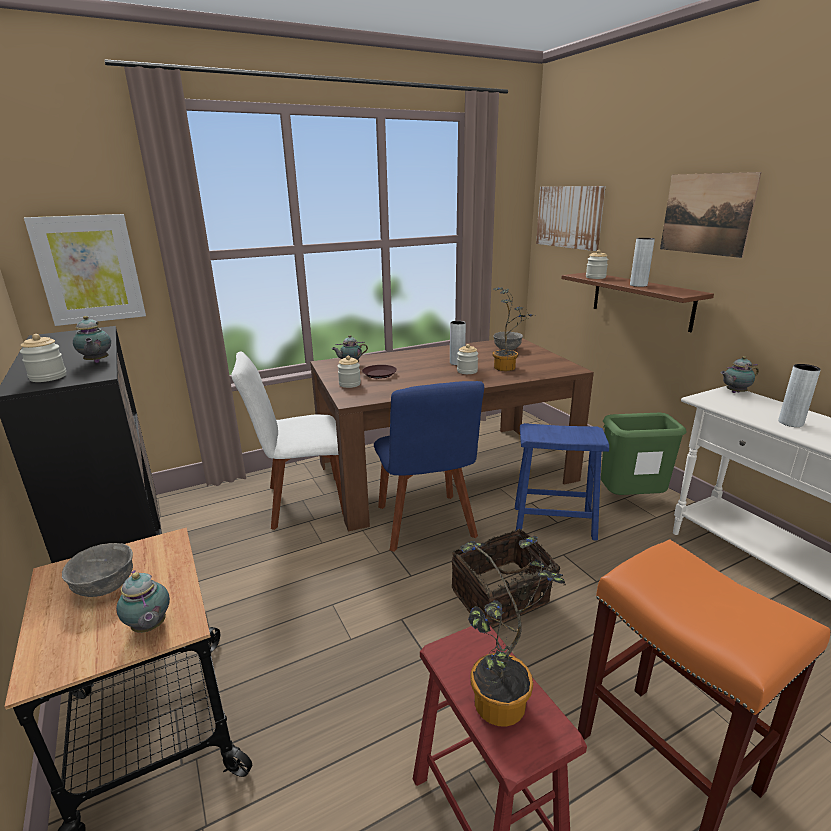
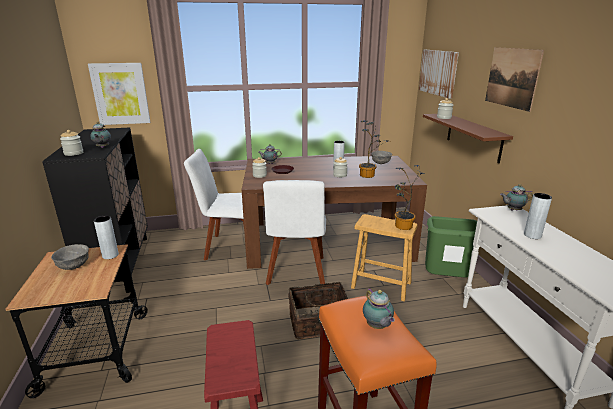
camera: 15 degrees right, 0 degrees up
(149, 628) = (81, 288): teapot -> teapot (377, 327)
(426, 525) = (296, 272): blue chair -> white chair
(497, 710) = (224, 362): potted plant -> potted plant (402, 227)
(553, 522) = (381, 285): blue stool -> brown stool
(638, 285) = (465, 126): grey vase -> grey vase (110, 255)

